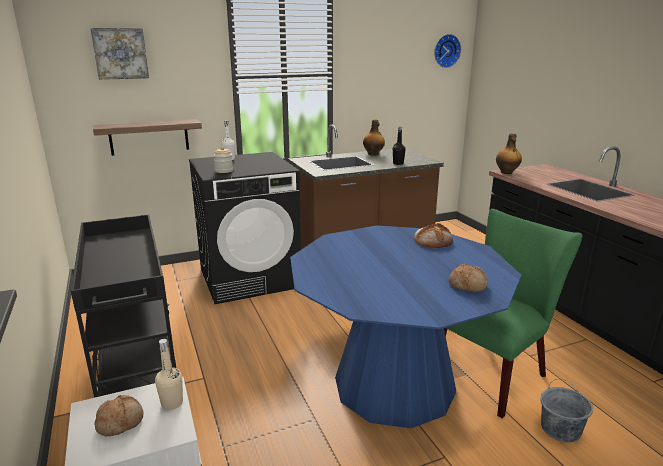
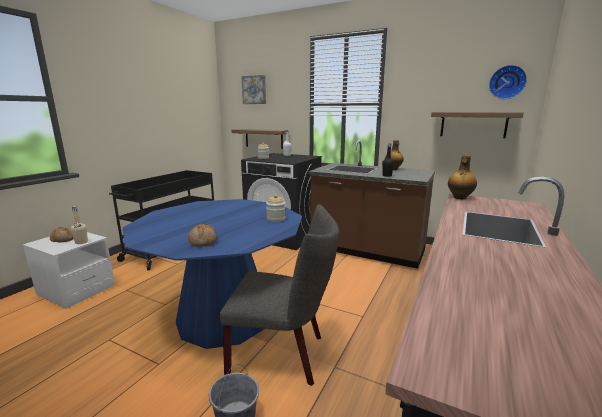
camera: 50 degrees right, 5 degrees down
(422, 94) = (473, 124): none -> shelf
(433, 240) = (276, 219): bread -> jar
(494, 373) = (283, 354): green chair -> grey chair

